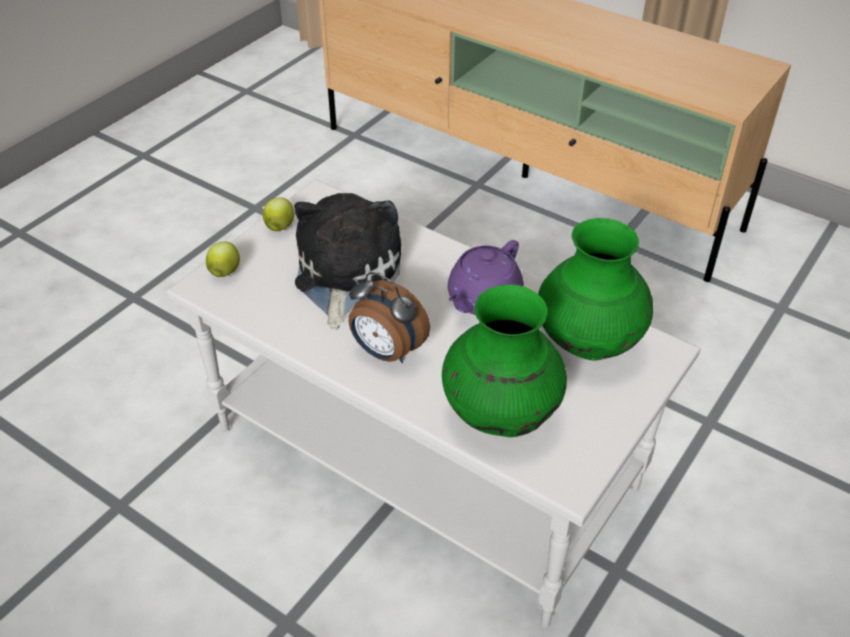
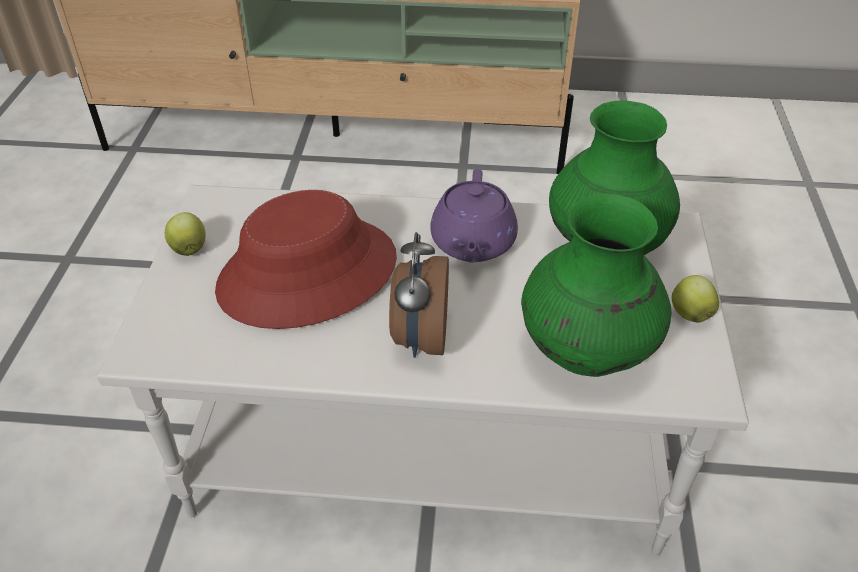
camera: 30 degrees left, 0 degrees up
(225, 271) = (159, 323): apple -> apple (689, 313)
(345, 276) = (308, 274): plush toy -> red hat
(386, 352) = (419, 338): alarm clock -> alarm clock turned 90 degrees clockwise

